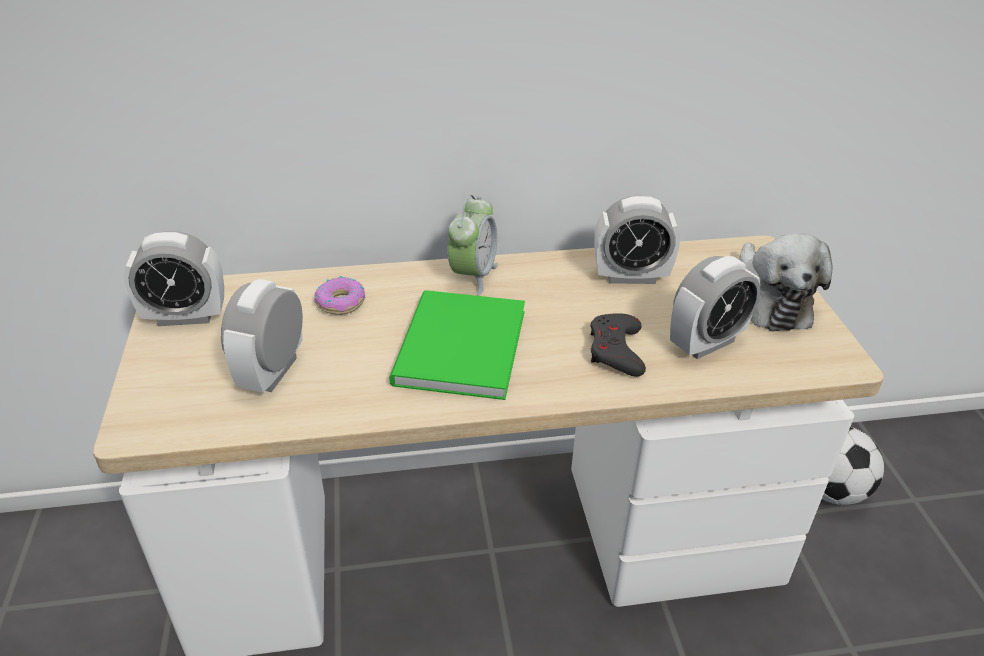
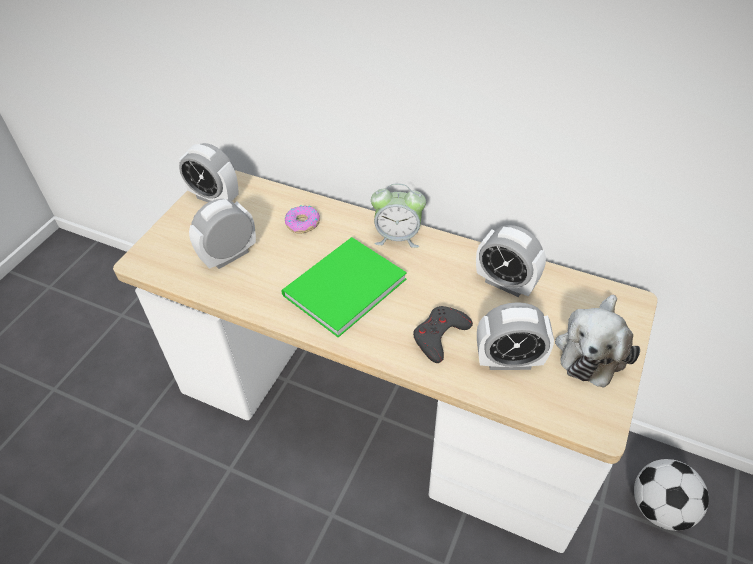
camera: 35 degrees right, 10 degrees up
(473, 276) = (397, 237): alarm clock -> alarm clock turned 45 degrees clockwise

